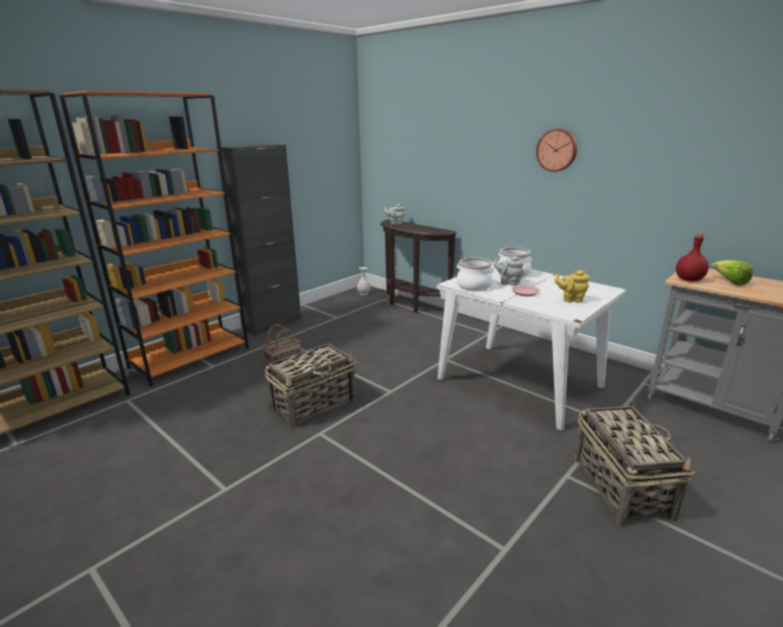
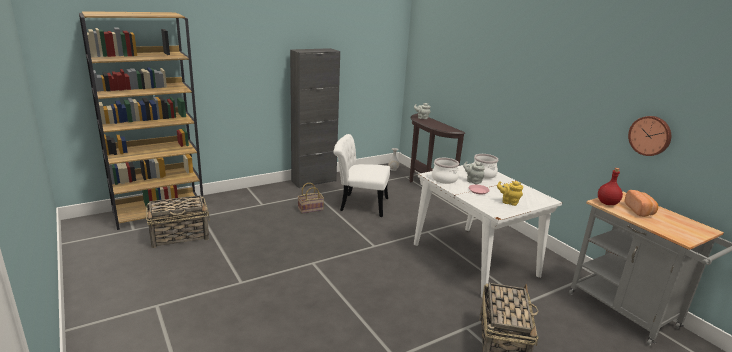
camera: 15 degrees right, 0 degrees up
(190, 357) = (250, 195): orange bookcase -> none
(314, 404) = (318, 243): basket -> basket (180, 236)
(344, 342) = (359, 204): none -> white chair
(557, 150) = (541, 81): wall clock -> wall clock (650, 135)
(729, 282) = (640, 211): lettuce -> bread

